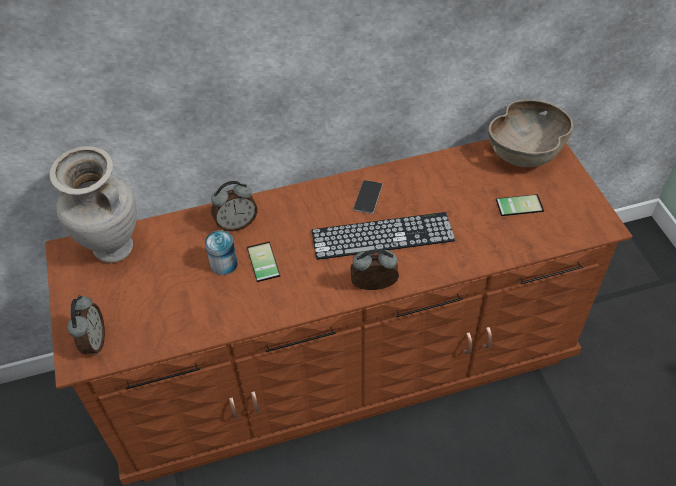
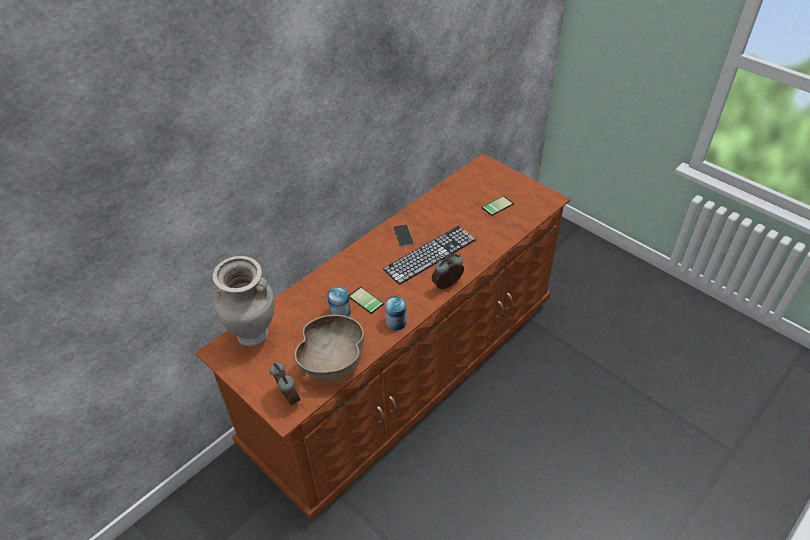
camera: 30 degrees left, 5 degrees down
(236, 224) = (329, 285): alarm clock -> none
(277, 307) = (396, 322): none -> can
(525, 152) = (479, 175): brown bowl -> brown bowl (333, 362)

